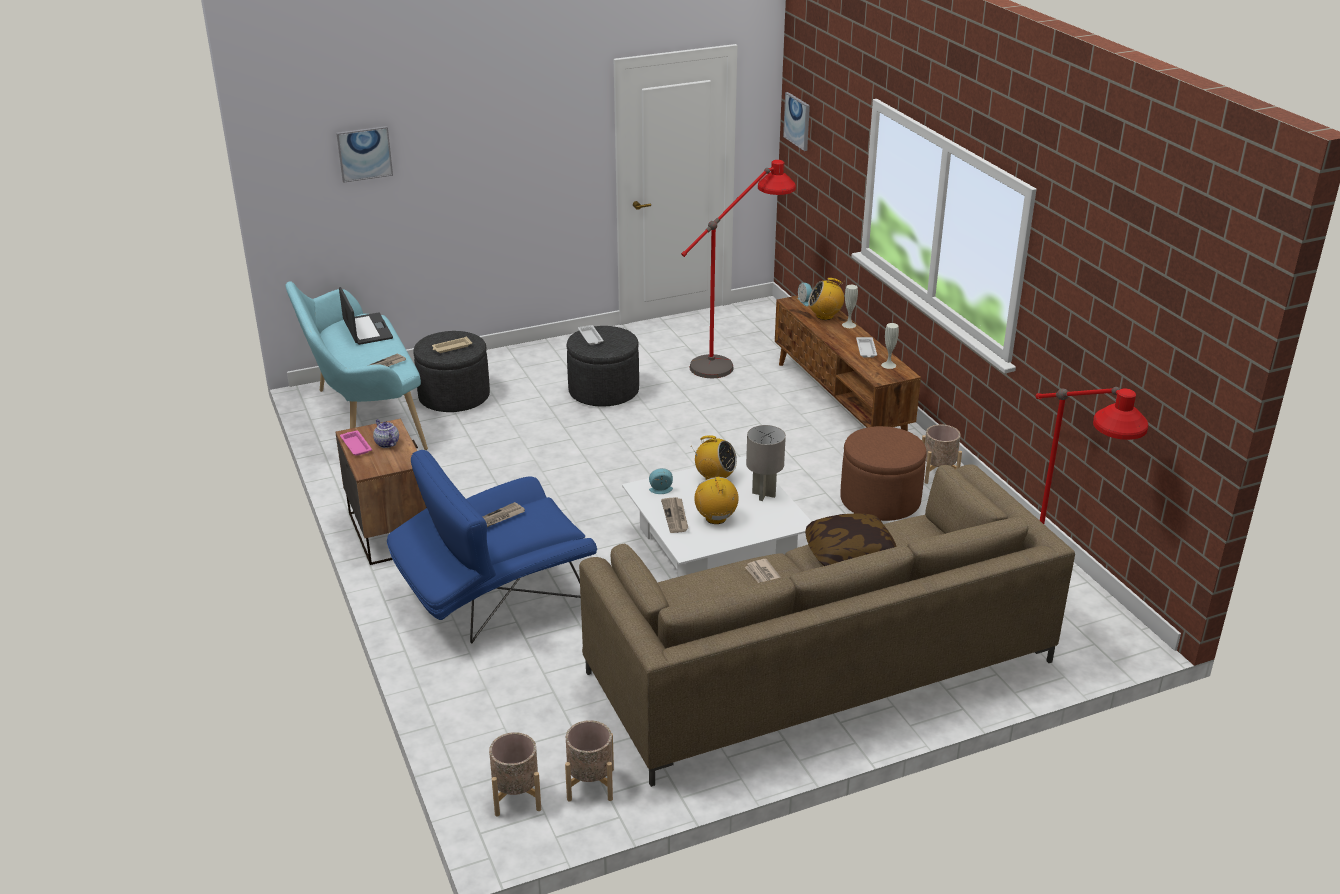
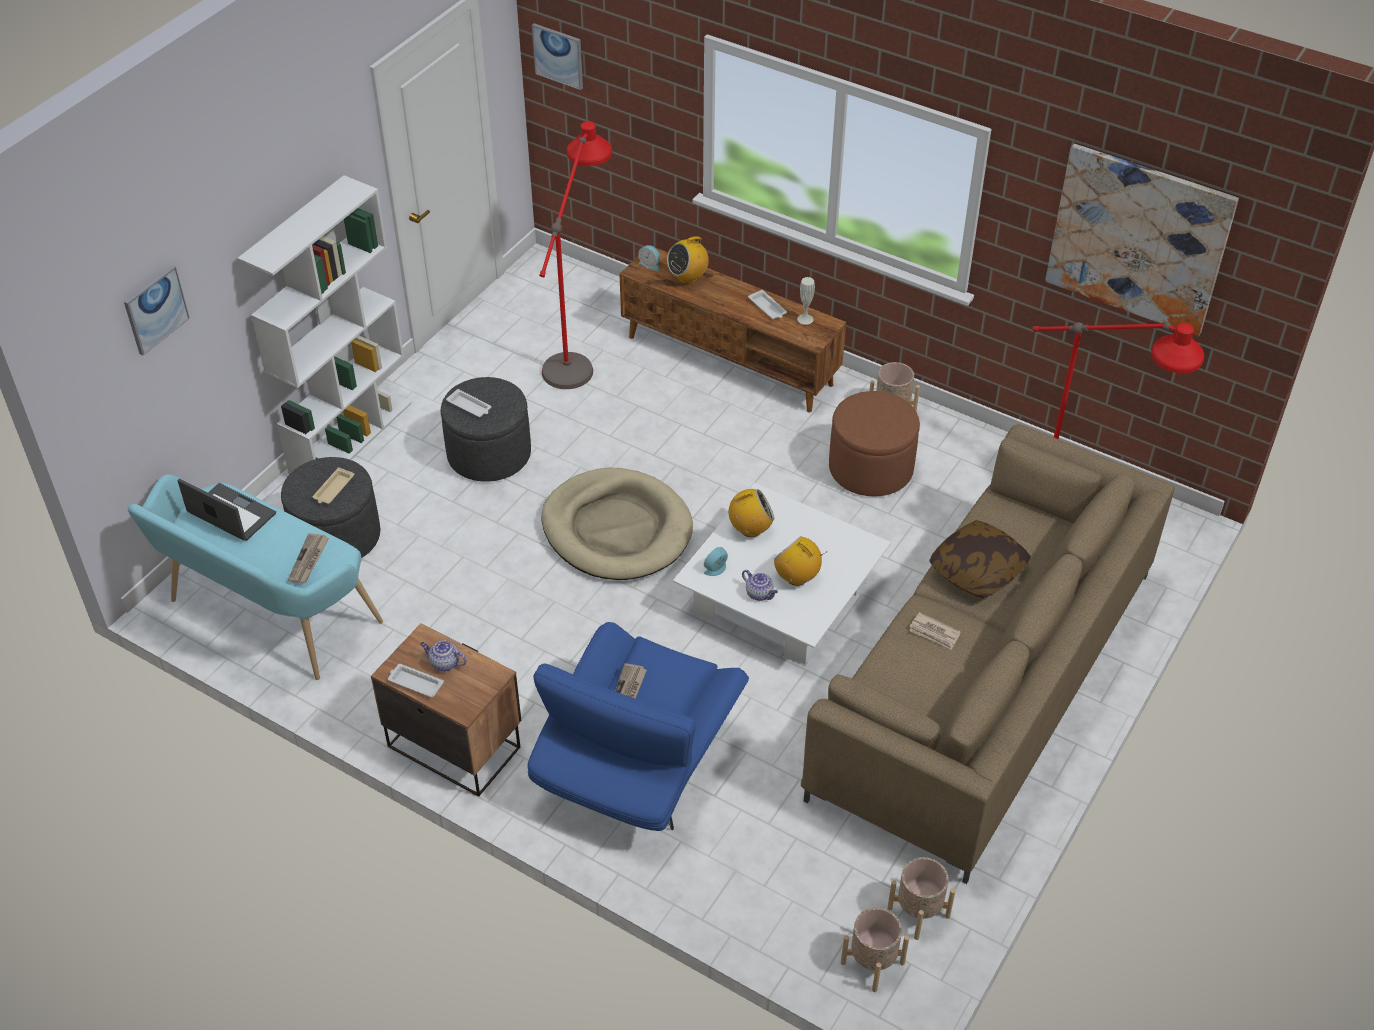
camera: 35 degrees left, 15 degrees up
(356, 445) = (415, 683): pink tray -> white tray
(526, 351) = (351, 437): none -> white bookcase
(641, 462) = (617, 529): none -> beige dog bed
(675, 516) = (760, 594): newspaper -> teapot
(764, 495) = (811, 527): grey table lamp -> none
(849, 325) = (721, 280): white vase -> none
(1127, 311) = (1138, 239): none -> picture

